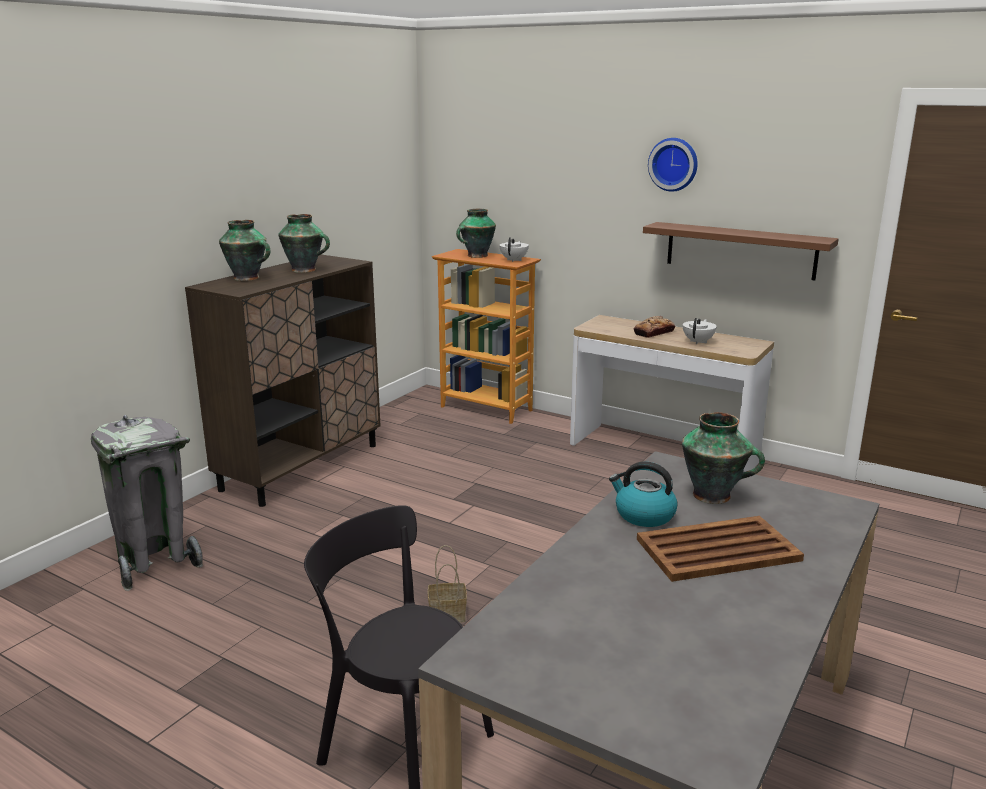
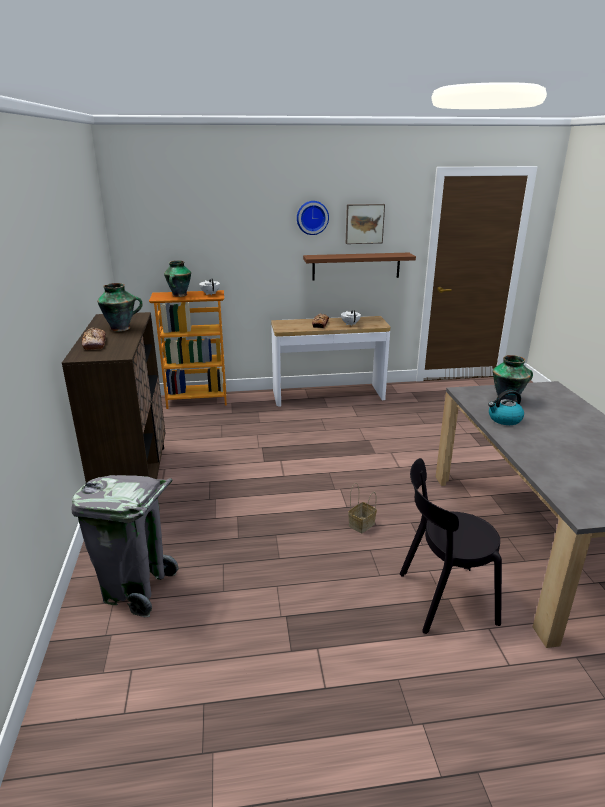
camera: 40 degrees left, 5 degrees up
(248, 278) = (95, 344): vase -> bread
(716, 550) = (555, 423): brown tray -> none
(758, 180) = (364, 223): none -> picture

